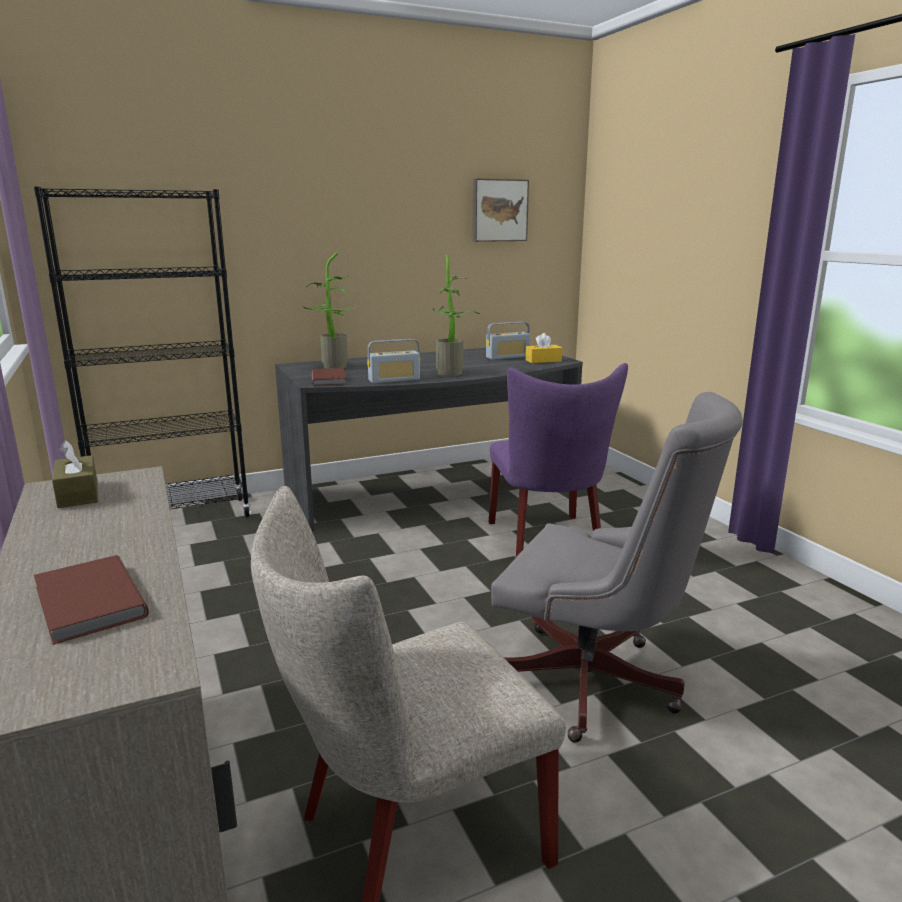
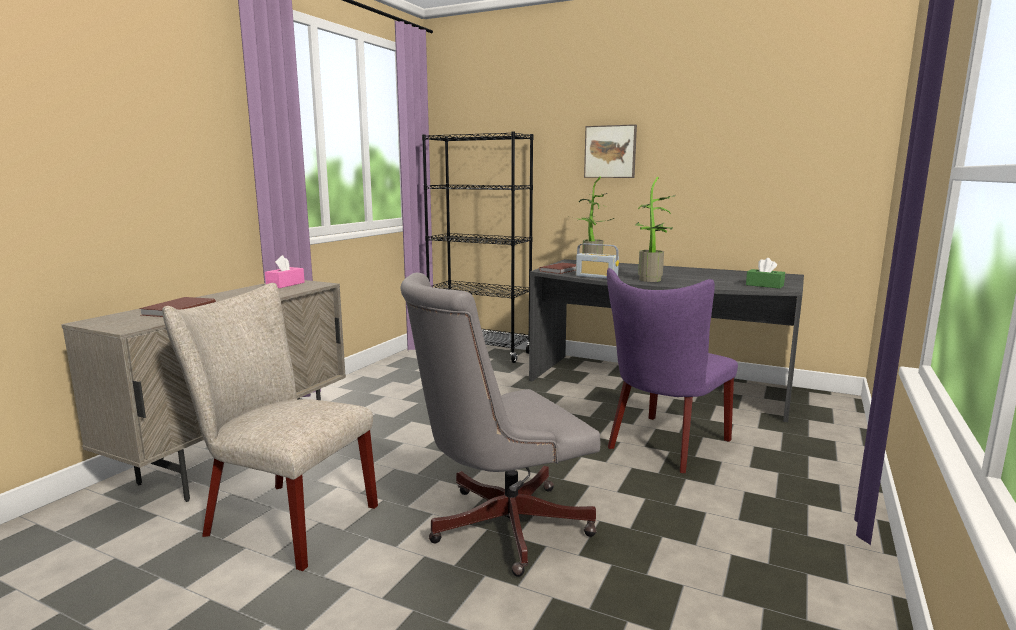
camera: 50 degrees right, 5 degrees down
(78, 494) = (285, 284): brown tissue box -> pink tissue box
(499, 210) = (782, 141): picture -> picture (610, 152)
(507, 357) = (742, 279): radio -> none
(543, 360) = (764, 285): yellow tissue box -> green tissue box
(596, 685) = (498, 526): grey office chair -> grey office chair turned 75 degrees clockwise

